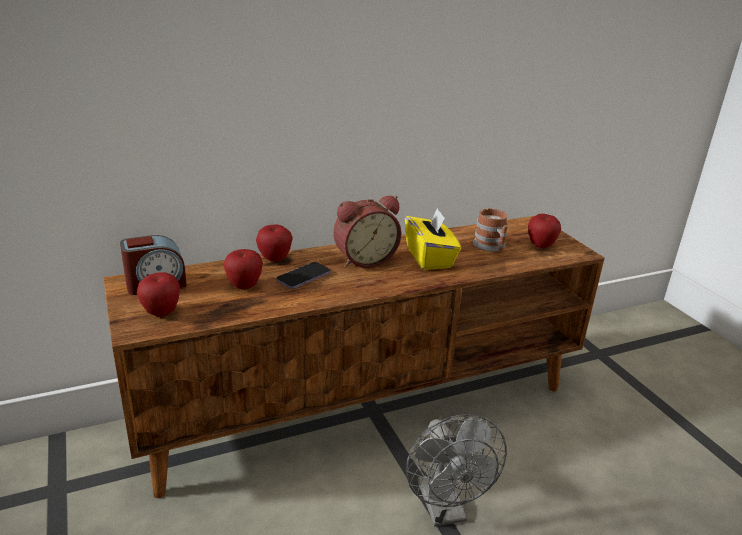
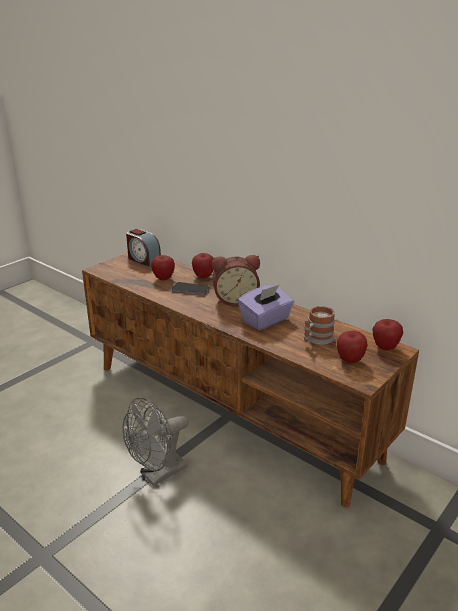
camera: 65 degrees right, 0 degrees up
(161, 312) = (118, 269): apple -> apple (385, 347)
(364, 259) = (235, 300): alarm clock -> alarm clock turned 45 degrees counterclockwise
(430, 258) = (266, 320): yellow tissue box -> purple tissue box

